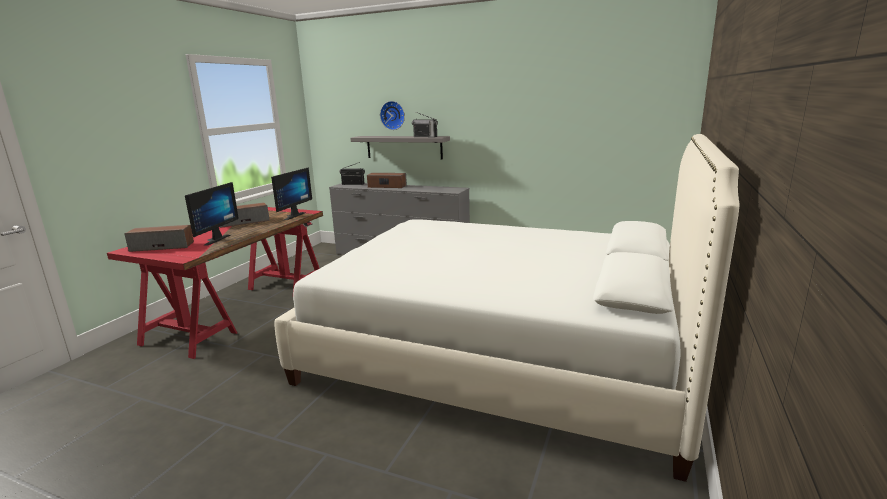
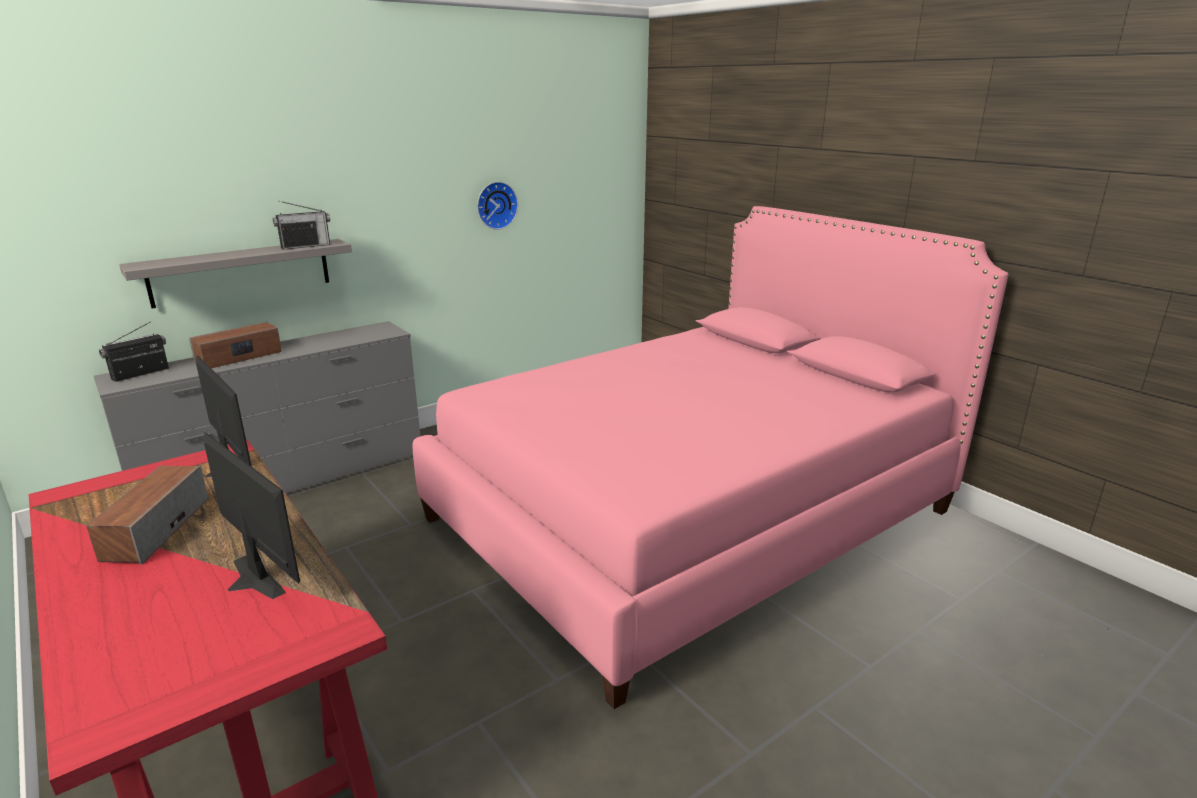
camera: 60 degrees left, 5 degrees up
(162, 246) = (174, 662): speaker -> none
(393, 115) = (206, 210): wall clock -> wall clock (495, 205)
(499, 354) = (691, 514): white bed -> pink bed

